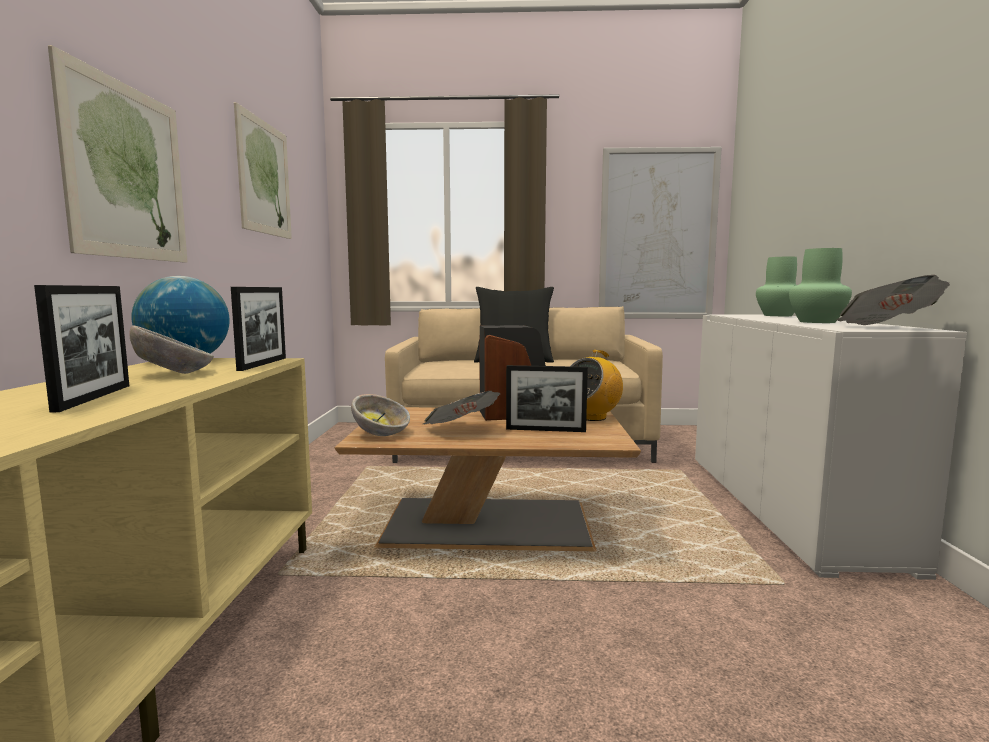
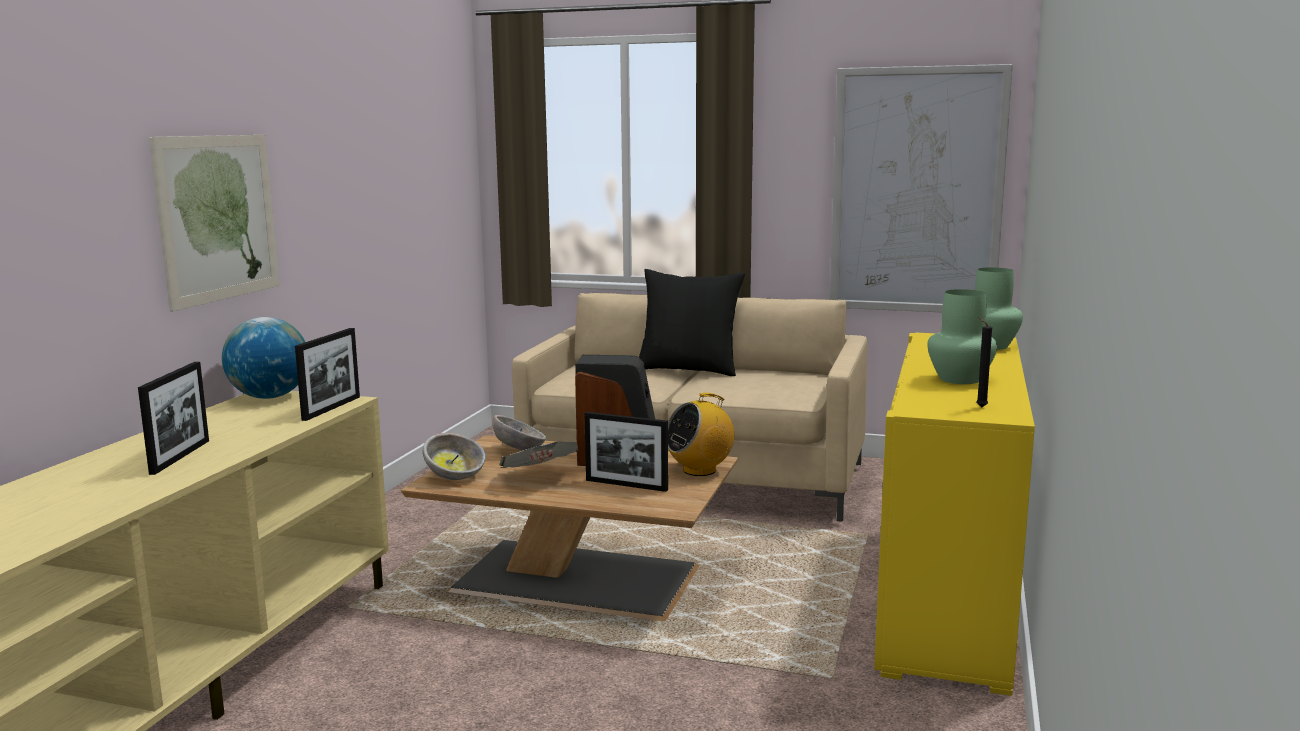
camera: 15 degrees right, 5 degrees up
(175, 373) = (250, 422): bowl -> bowl (520, 450)
(264, 178) = (376, 155): picture -> none
(785, 506) = (946, 596): white cabinet -> yellow cabinet
(887, 327) = (979, 407): newspaper -> black candle

